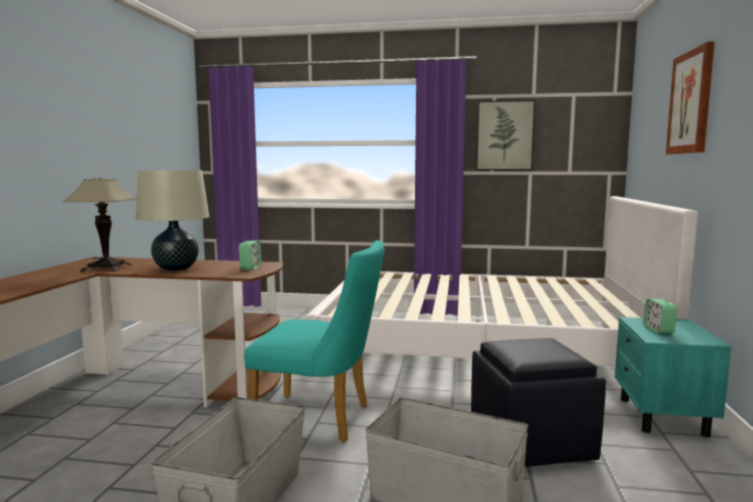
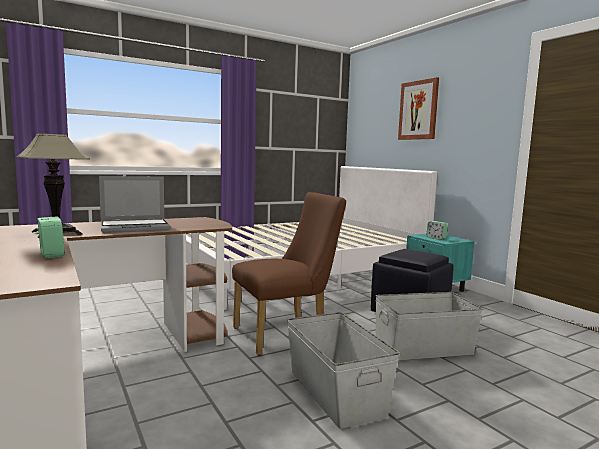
camera: 40 degrees left, 0 degrees up
(176, 268) = (136, 227): beige table lamp -> laptop
(250, 268) = (199, 222): alarm clock -> alarm clock (52, 254)
(321, 419) = (286, 334): turquoise chair -> brown chair
(504, 135) = (278, 121): picture -> none

